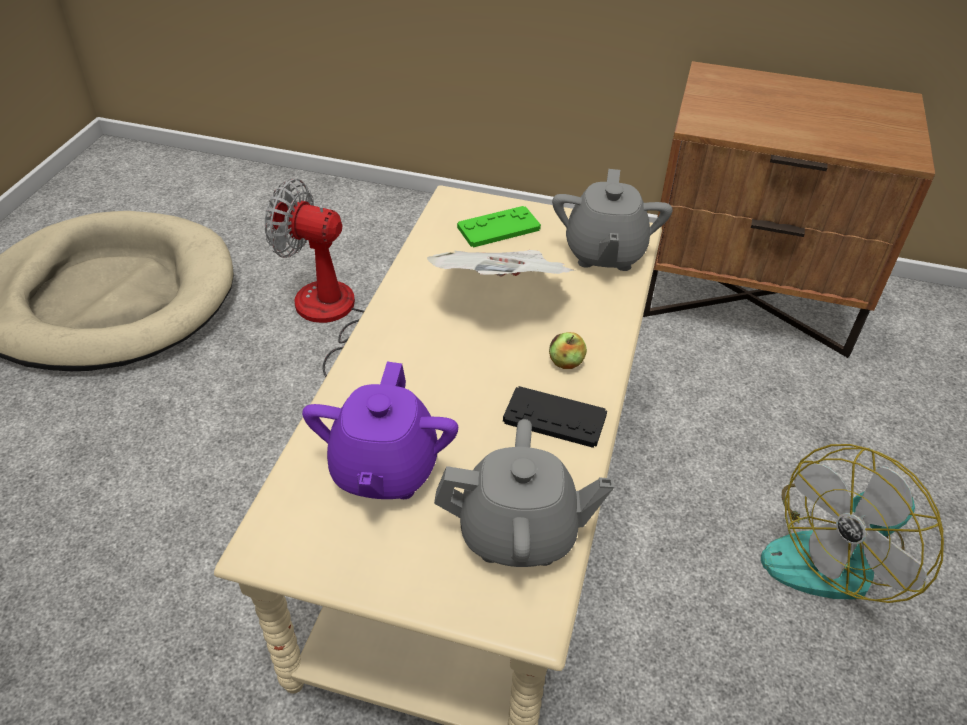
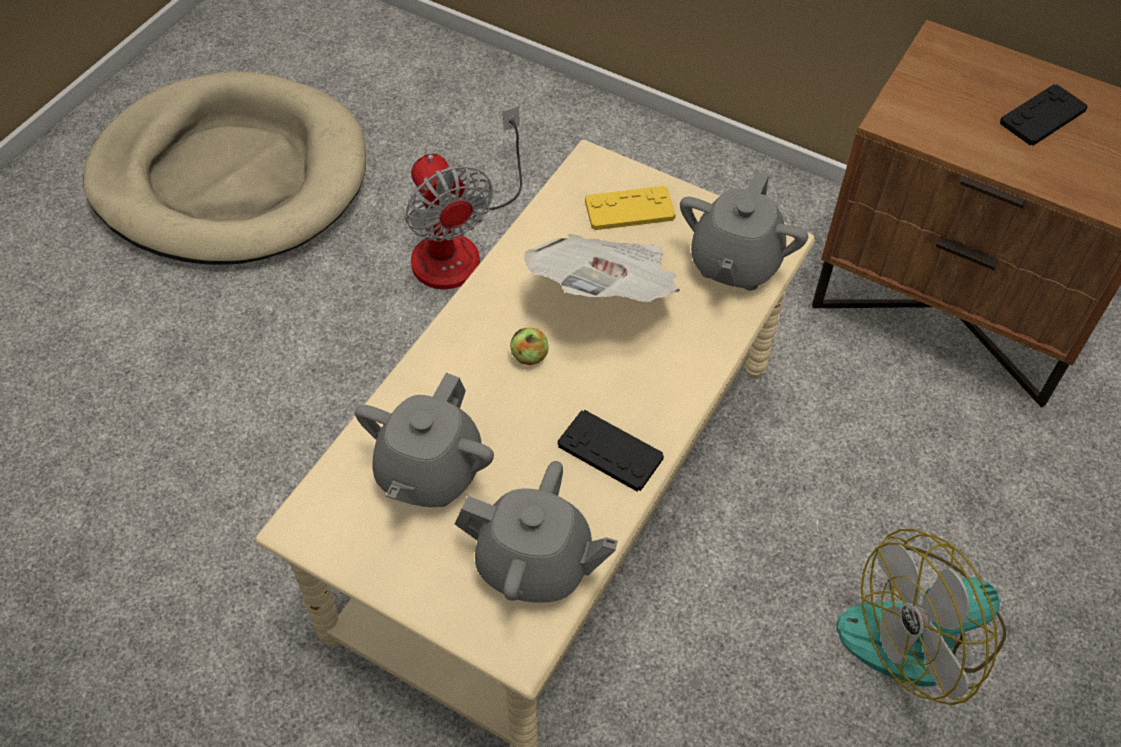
camera: 15 degrees right, 10 degrees up
(329, 318) = (458, 244): fan -> fan turned 150 degrees counterclockwise
(384, 469) = (429, 472): purple teapot -> grey teapot
(498, 228) = (629, 209): green game controller -> yellow game controller
(566, 362) = (644, 391): apple -> apple (529, 356)
(811, 108) = (1042, 116): none -> black game controller

